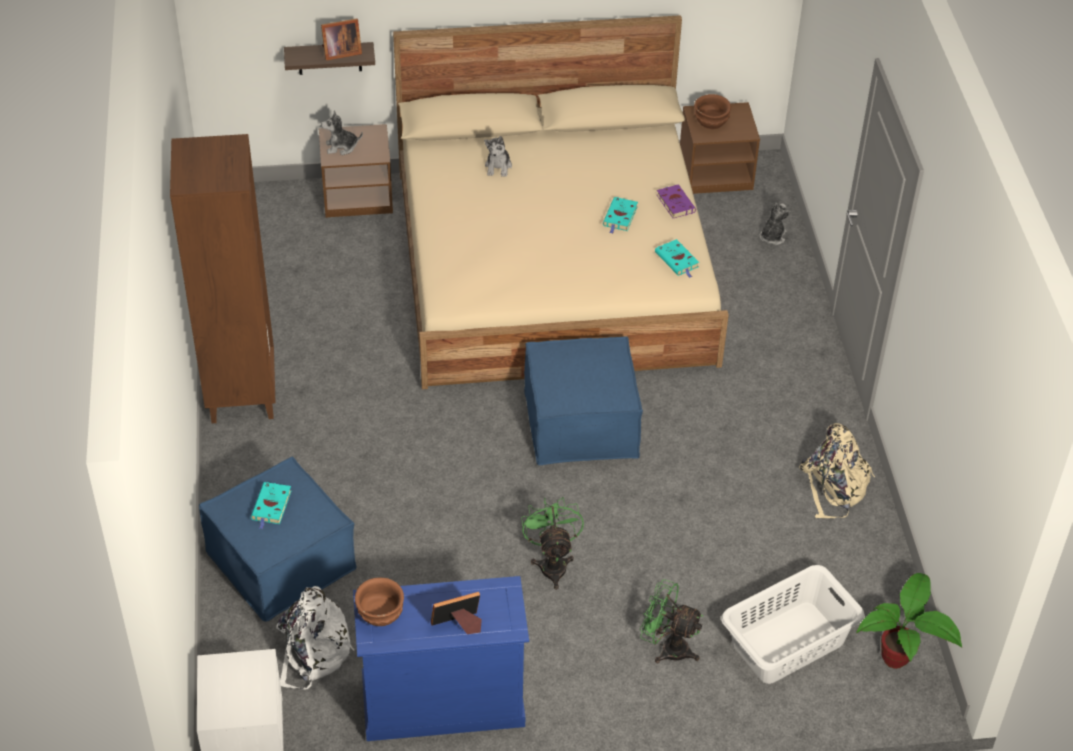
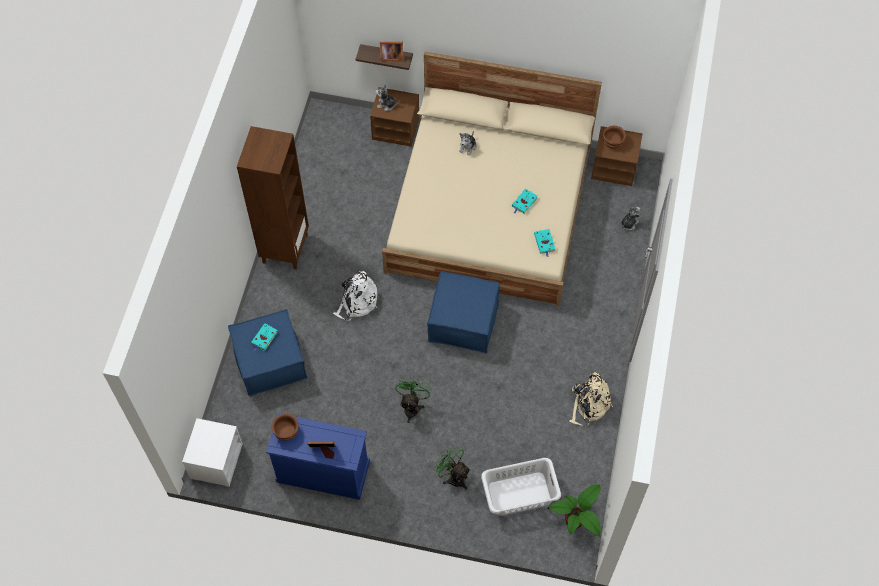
camera: 20 degrees right, 15 degrees up
(312, 653) = (266, 422): white backpack -> white backpack (357, 302)
(674, 203) = (560, 201): purple book -> none

